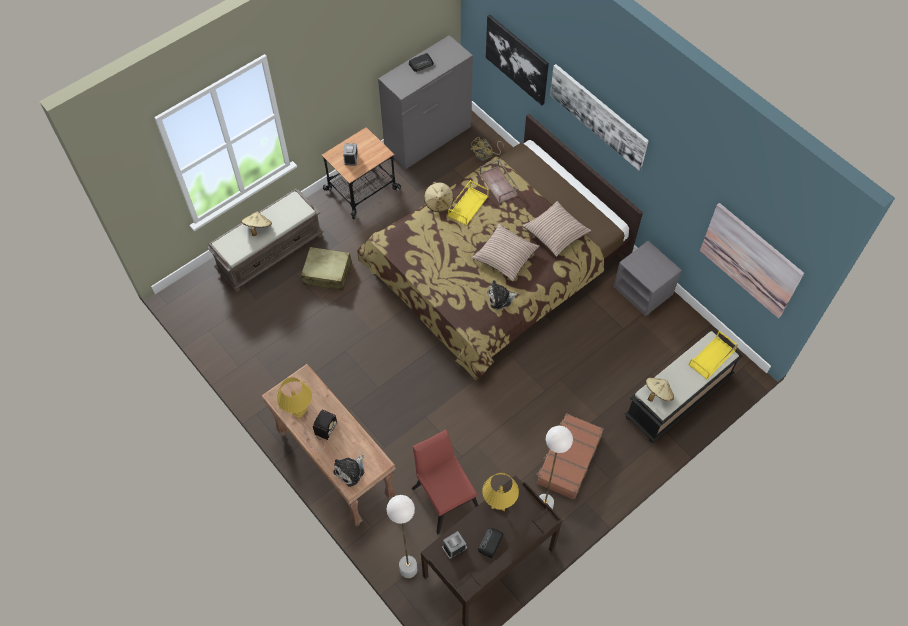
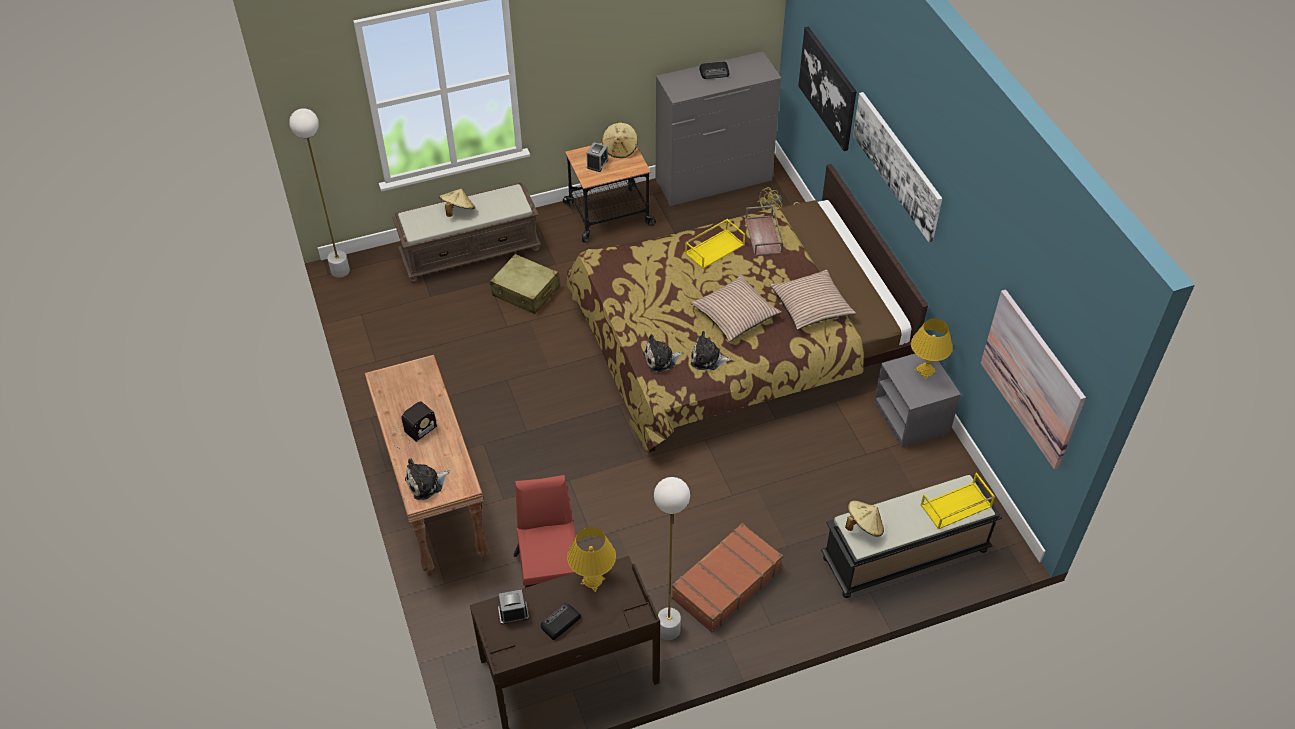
camera: 20 degrees right, 10 degrees down
(298, 411) = (398, 401): yellow table lamp -> yellow table lamp (925, 371)
(408, 569) = (466, 645): white floor lamp -> white floor lamp (340, 270)
(439, 202) = (680, 236): beige hat -> beige hat (620, 149)
(468, 309) = (661, 359): none -> plush toy

